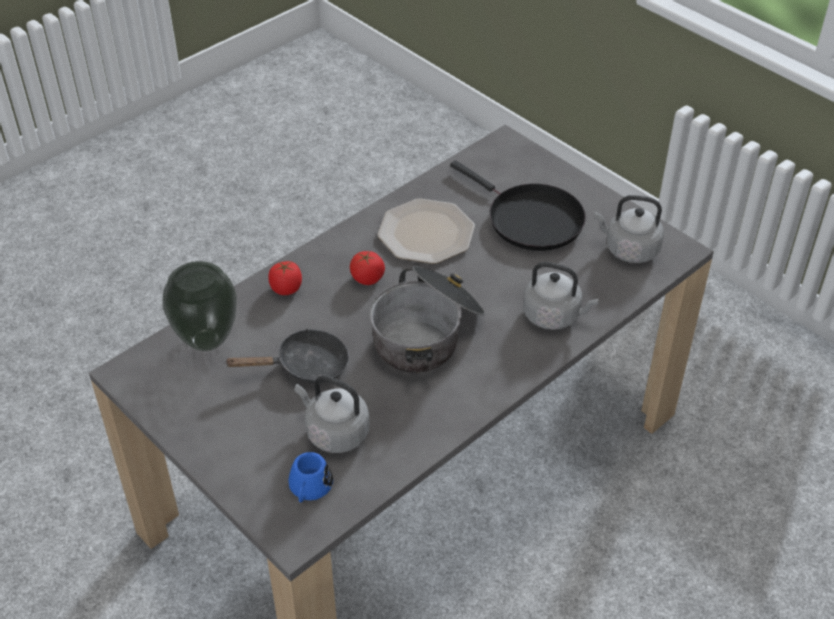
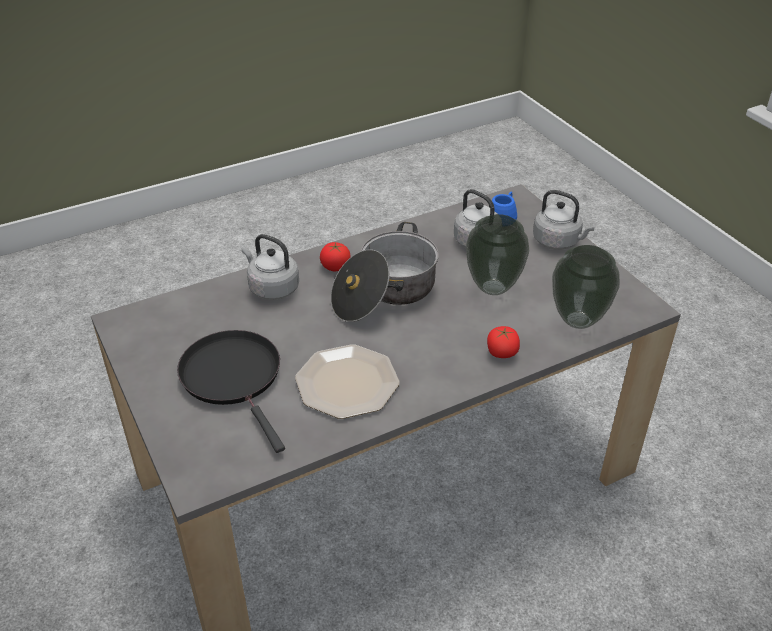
camera: 165 degrees left, 5 degrees down
(305, 366) = (493, 287): black frying pan -> vase
(367, 278) = (421, 348): tomato -> tomato (335, 266)
(628, 249) = (164, 330): grey kettle -> grey kettle (558, 242)

